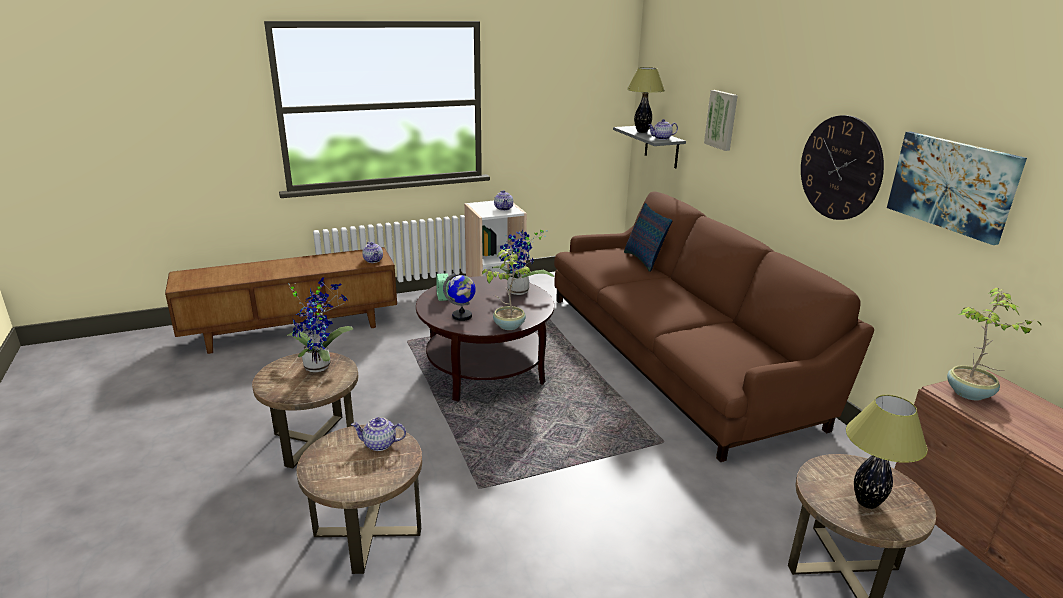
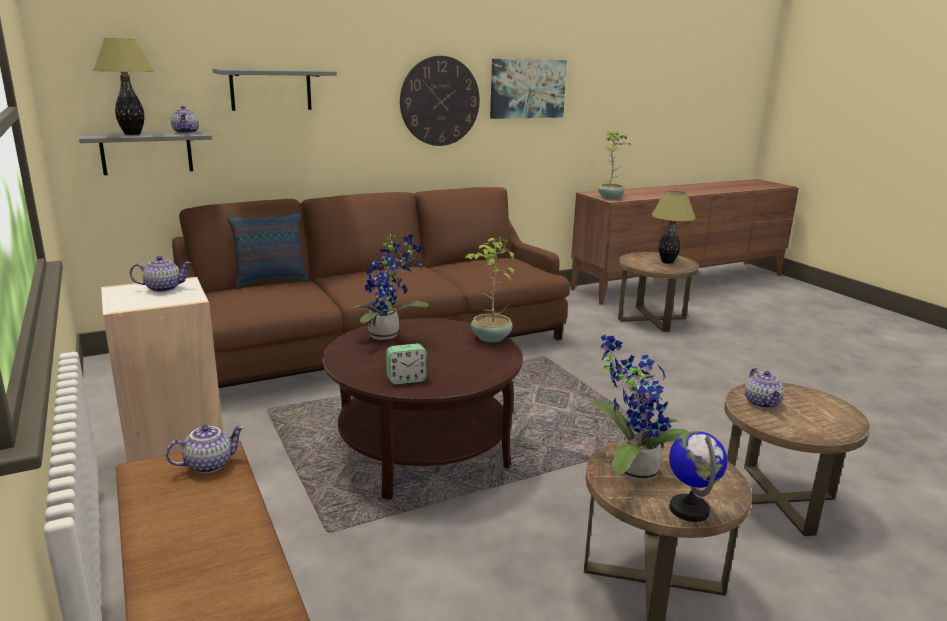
camera: 95 degrees left, 5 degrees down
(462, 316) = (471, 364): globe -> globe (689, 509)
(722, 120) = (271, 89): picture -> grey shelf

